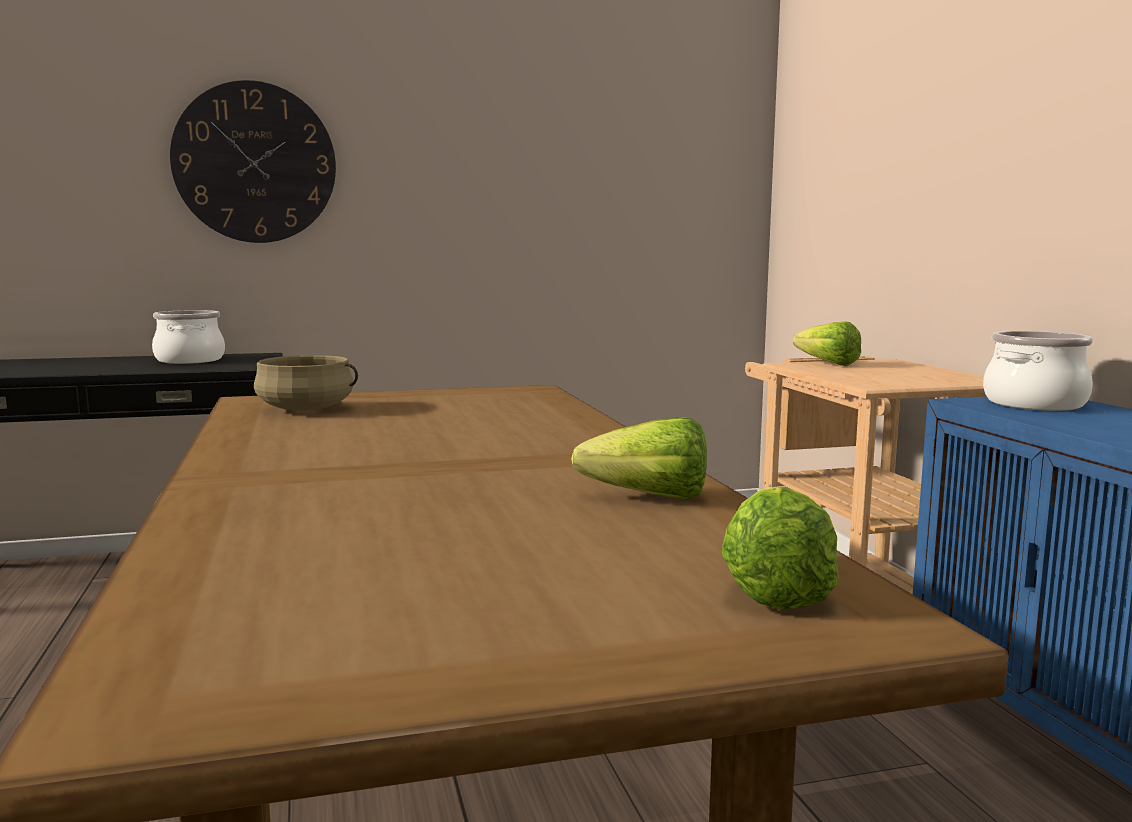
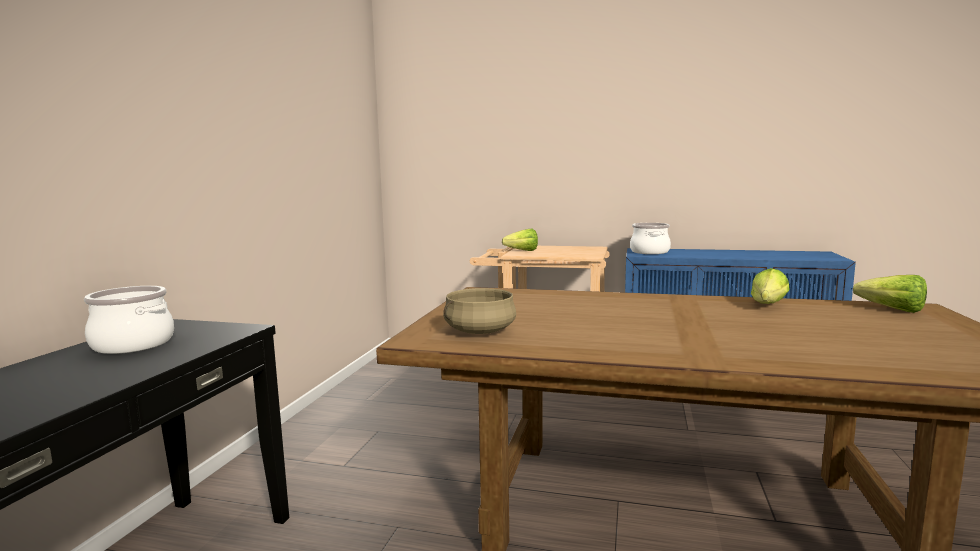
camera: 60 degrees left, 0 degrees up
(255, 163) = (114, 125): wall clock -> none

